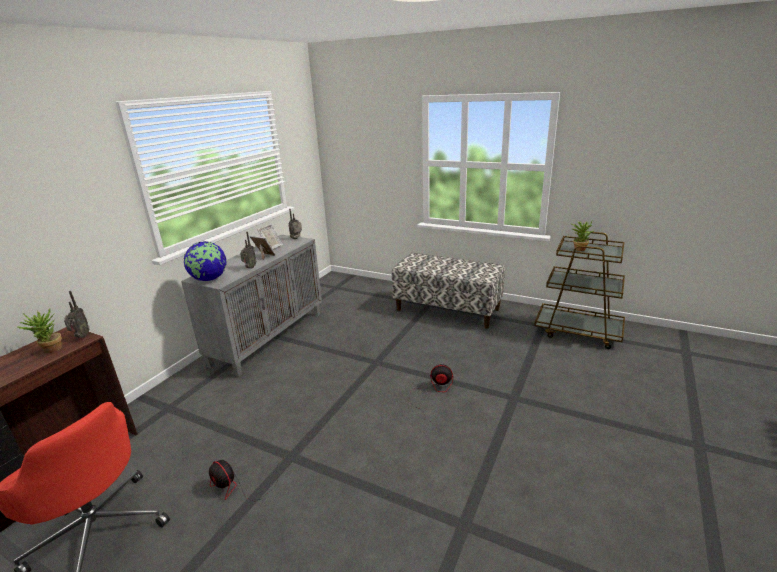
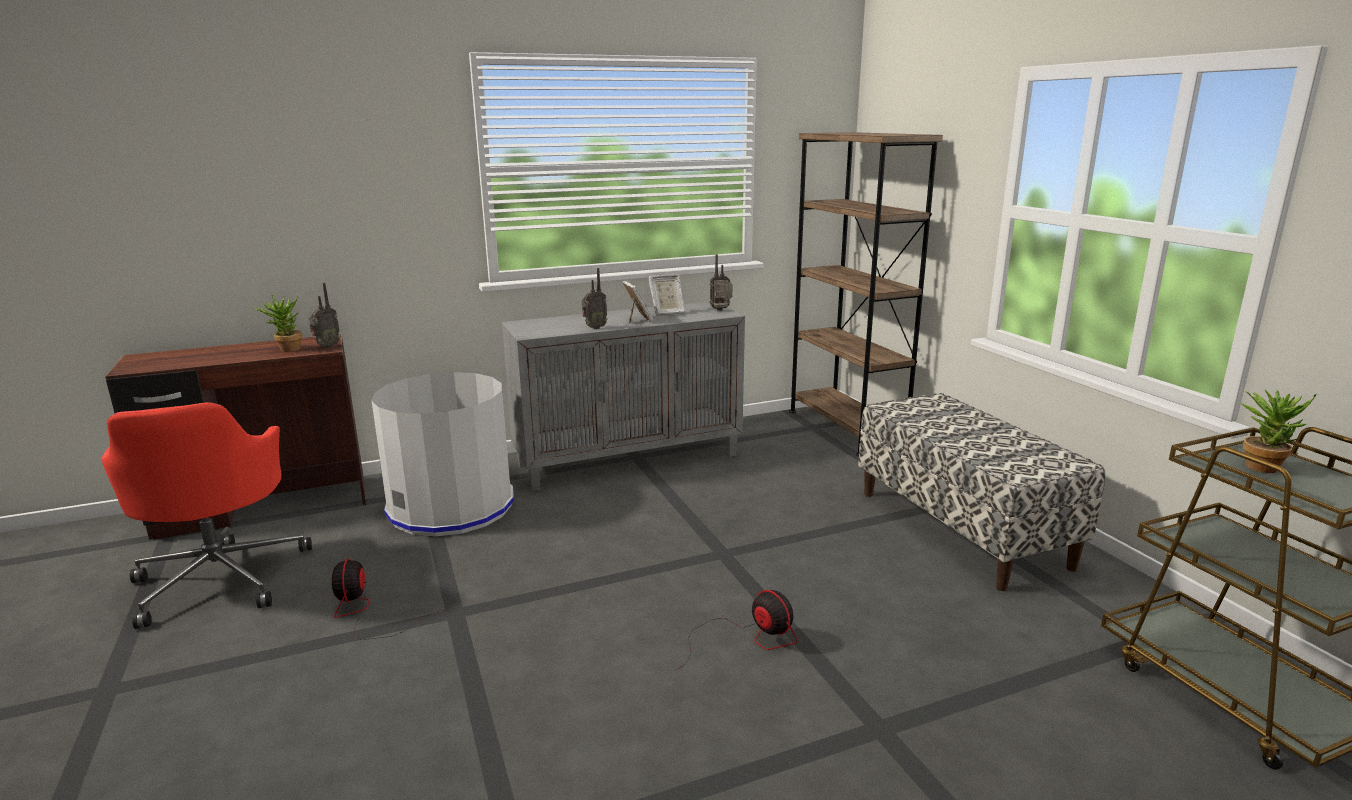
camera: 40 degrees right, 5 degrees down
(200, 407) = (451, 506): none -> grey trash can
(209, 279) = (528, 328): globe -> none
(351, 283) = (846, 428): none -> brown bookcase

